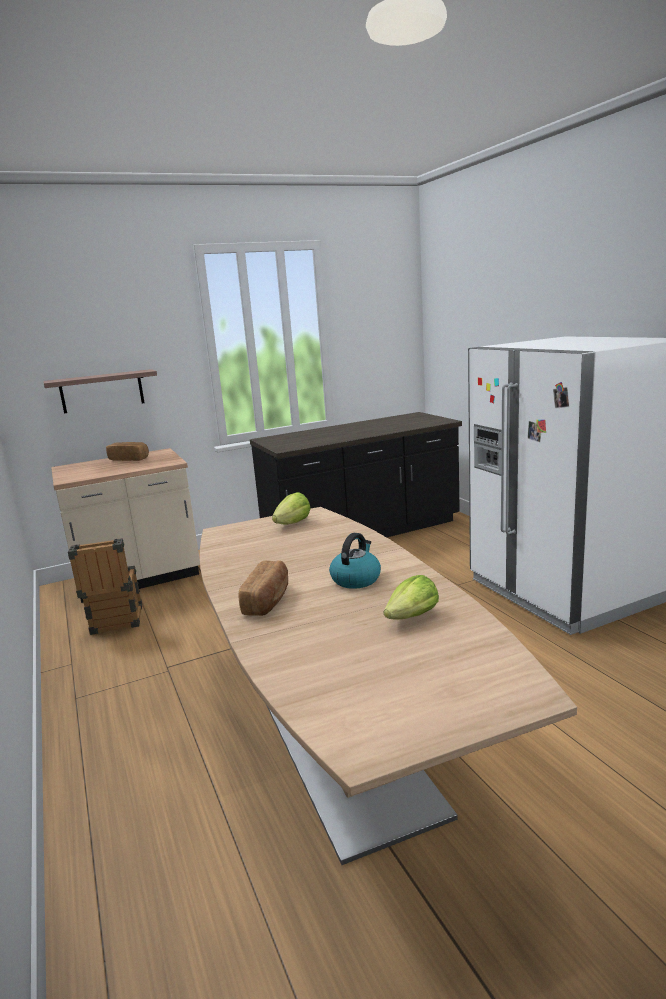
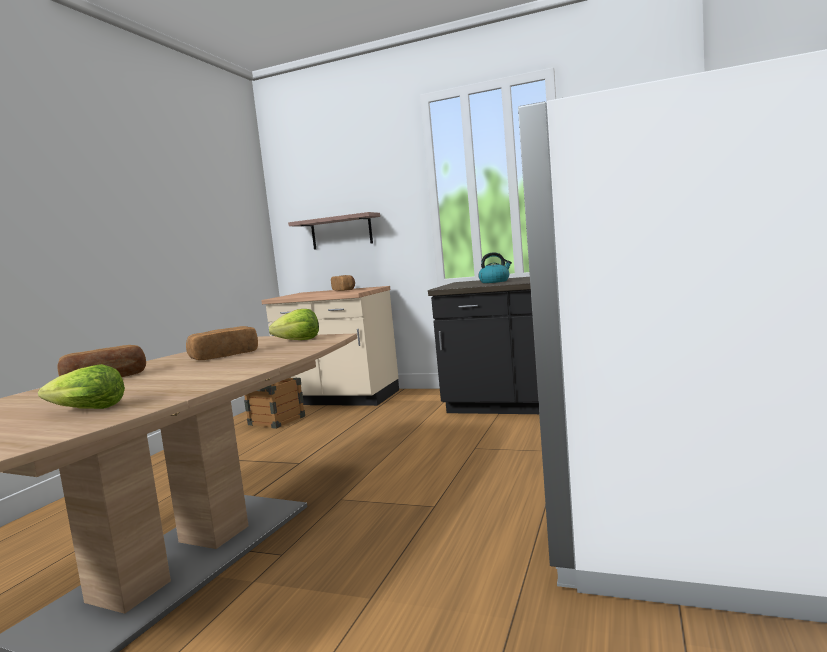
camera: 45 degrees right, 10 degrees down
(285, 552) = (224, 355): none -> bread
(356, 579) = (175, 379): kettle -> kettle (495, 281)

